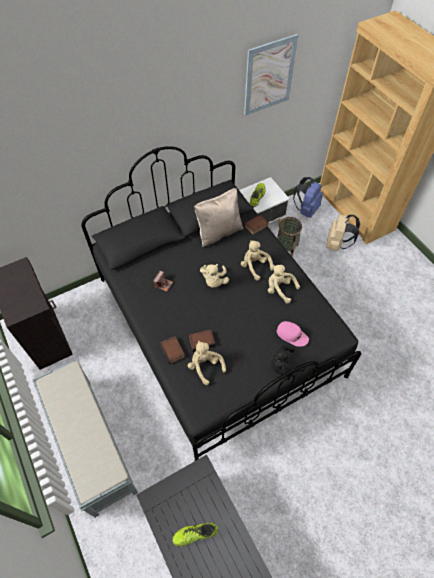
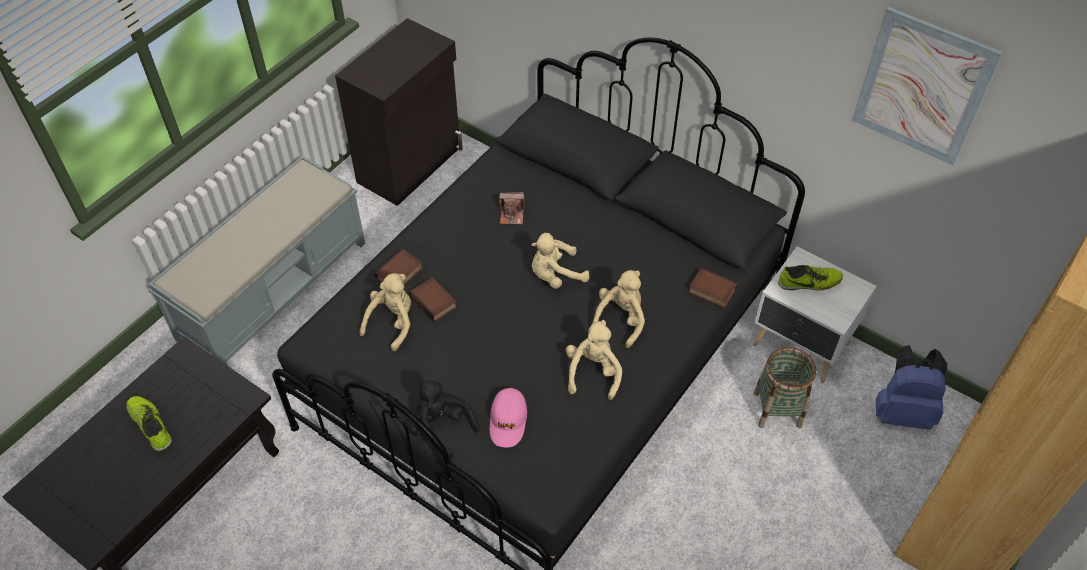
camera: 65 degrees right, 5 degrees down
(218, 232) = (661, 244): beige pillow -> none
(337, 244) = (853, 497): beige backpack -> none

